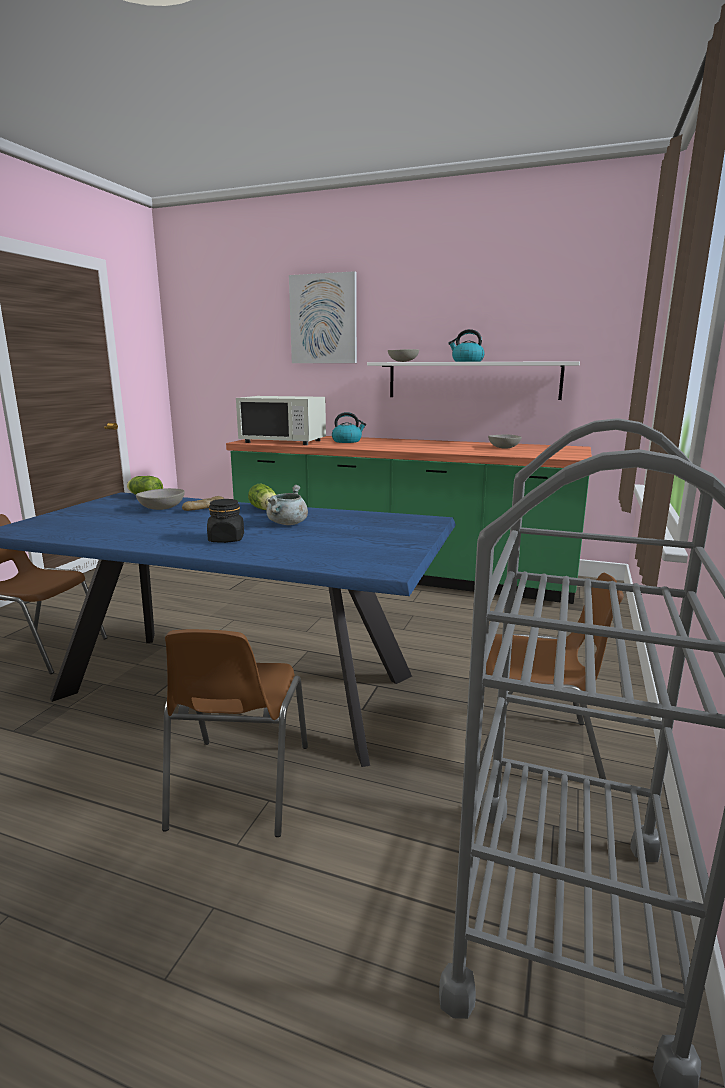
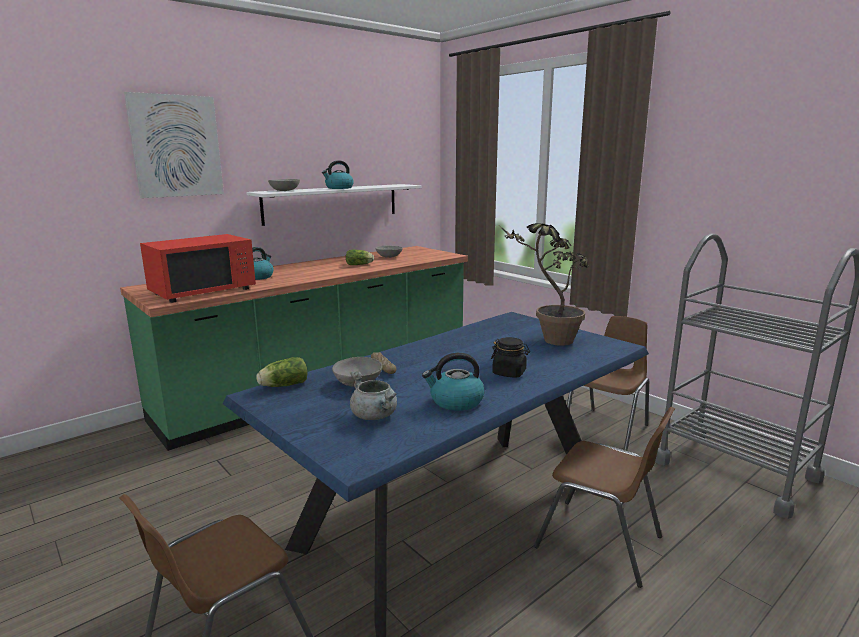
camera: 60 degrees left, 0 degrees up
(136, 534) = (455, 401): none -> kettle
(265, 510) = (421, 349): lettuce -> lettuce (360, 265)
(283, 441) = (203, 291): white microwave -> red microwave
(287, 524) = (480, 350): grey cooking pot -> grey cooking pot (375, 416)
(355, 540) = (547, 341): none -> potted plant

